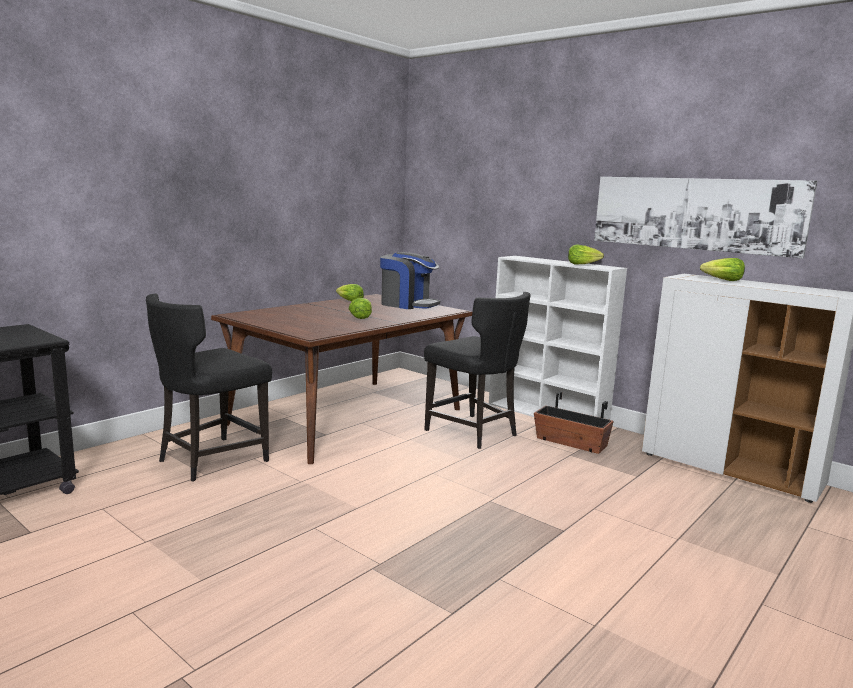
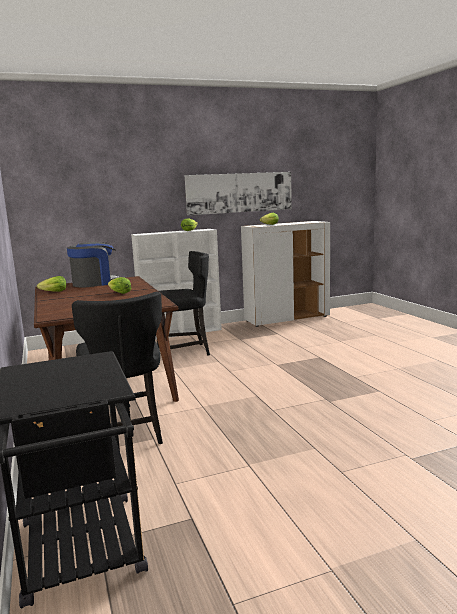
camera: 60 degrees left, 0 degrees up
(571, 442) = (225, 336): planter -> none

